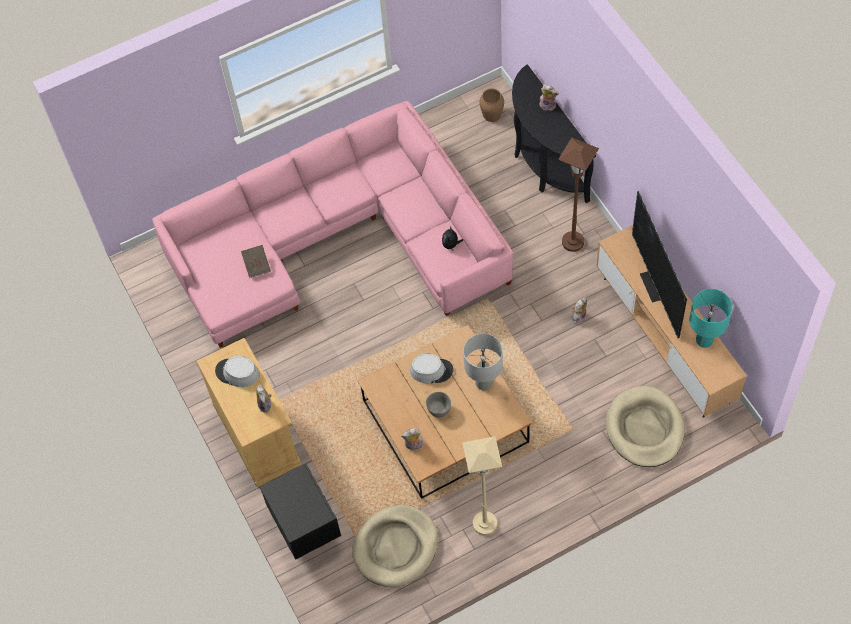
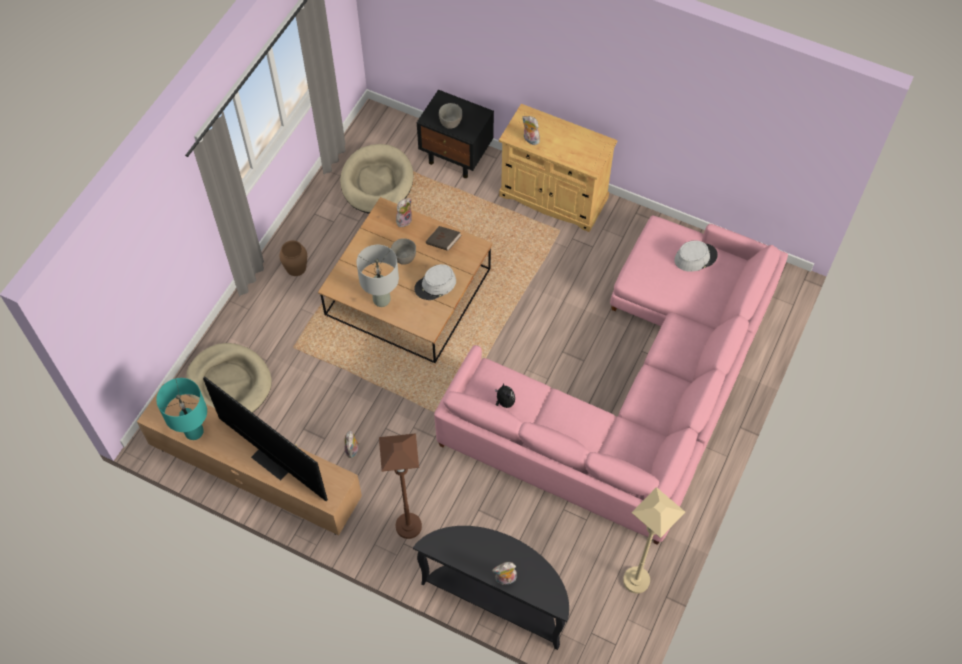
camera: 140 degrees right, 0 degrees up
(237, 373) = (575, 149): grey hat -> grey hat (695, 257)
(256, 265) = (662, 281): brown book -> brown book (443, 243)
(306, 497) = (451, 122): none -> grey bowl
(485, 524) = (318, 235): beige floor lamp -> beige floor lamp (636, 580)
(492, 114) = (597, 628): brown vase -> brown vase (296, 268)

